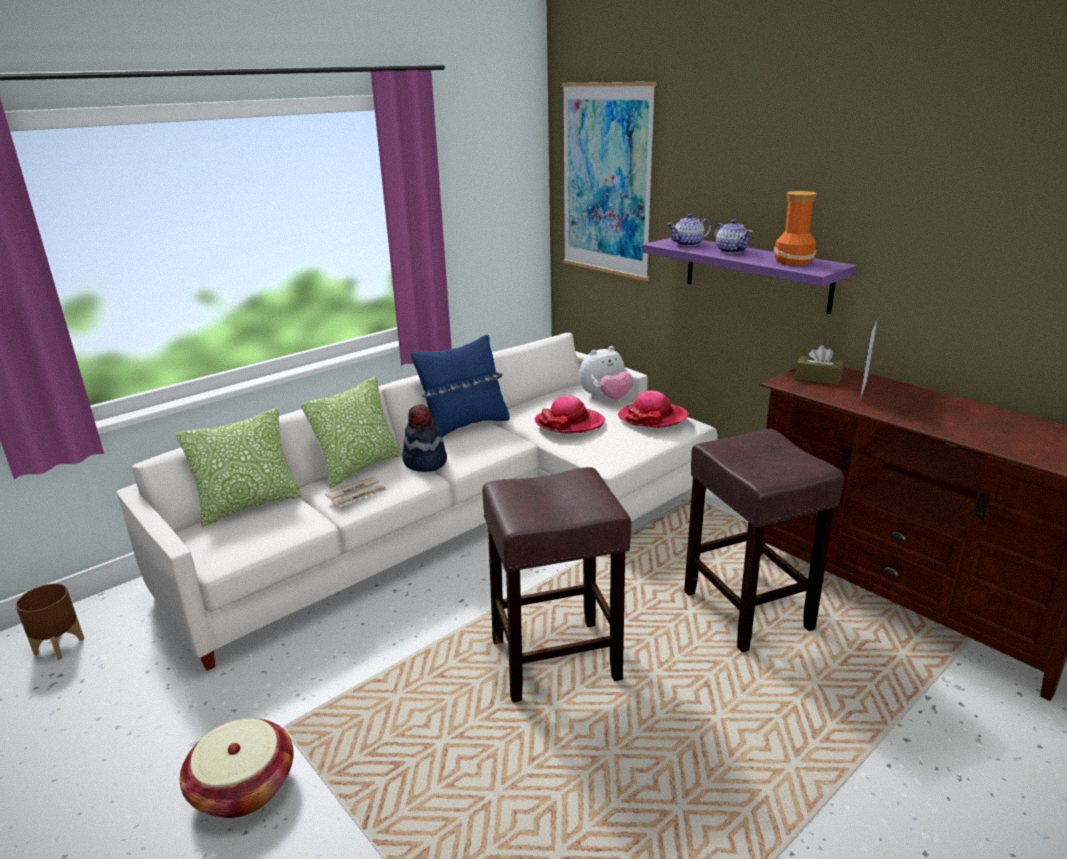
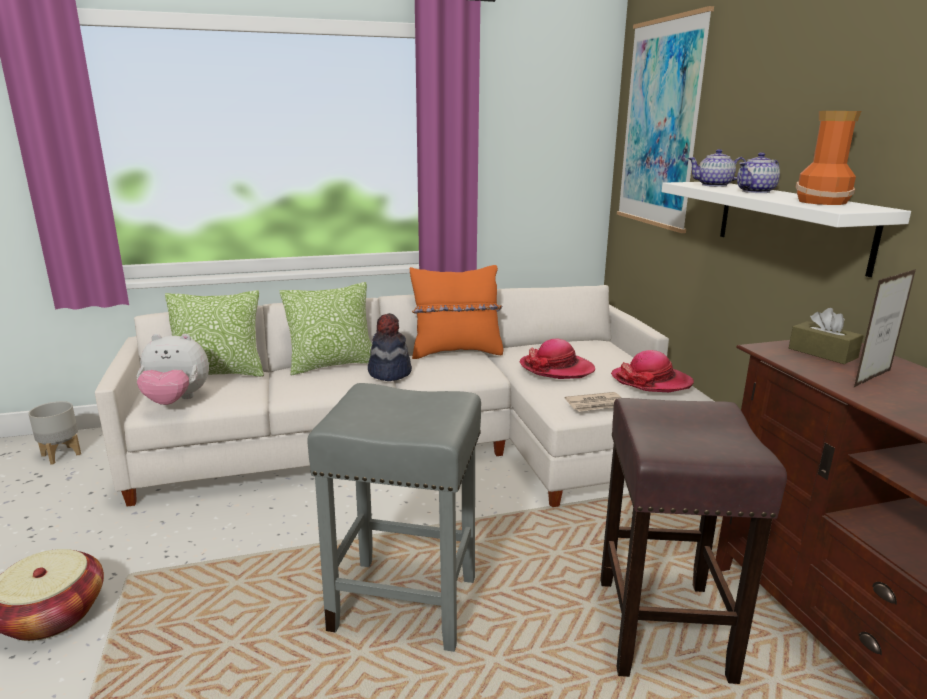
camera: 25 degrees right, 5 degrees down
(58, 646) = (61, 455): brown planter -> grey planter
(357, 494) = (304, 384): newspaper -> newspaper (596, 405)
(464, 426) = (456, 352): blue pillow -> orange pillow
(557, 659) = (407, 603): brown stool -> grey stool
(605, 399) = (618, 356): plush toy -> plush toy (176, 401)
(731, 251) = (756, 191): teapot -> teapot turned 60 degrees clockwise
(756, 273) = (791, 224): purple shelf -> white shelf

